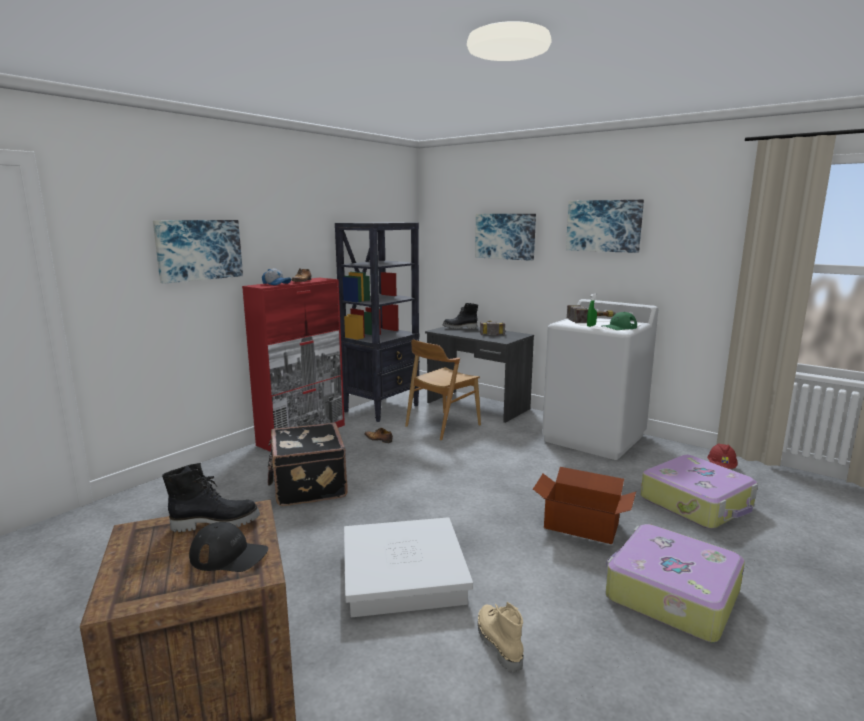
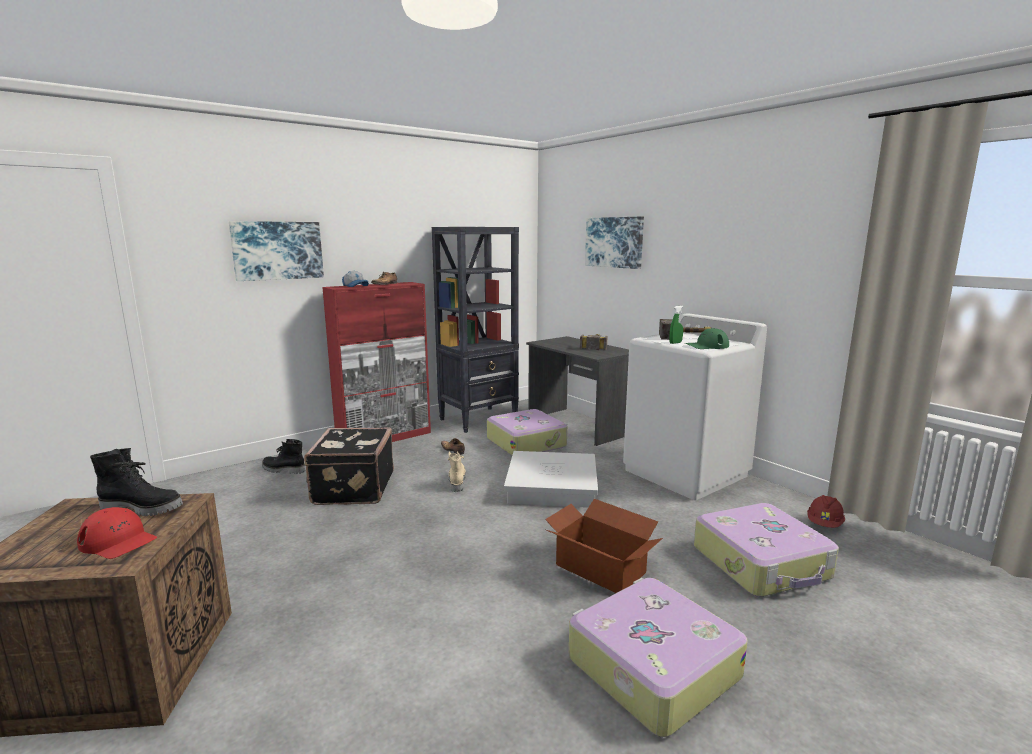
camera: 15 degrees right, 0 degrees up
(229, 555) = (118, 541): black cap -> red cap
(403, 574) = (375, 590): white storage box -> white storage box (552, 486)
(442, 425) = (526, 442): brown chair -> suitcase
(460, 328) = (566, 341): black boot -> black boot (283, 470)
(497, 643) = (414, 683): beige boot -> beige boot (456, 481)
(604, 226) = (712, 229): picture -> none

